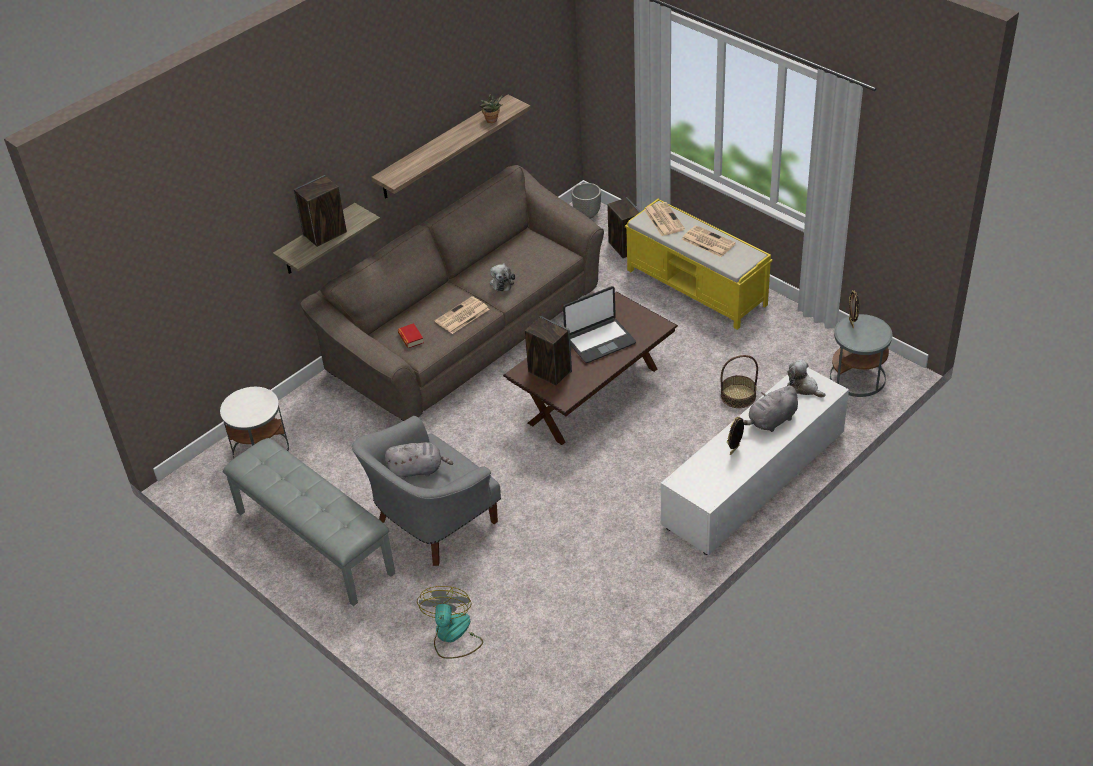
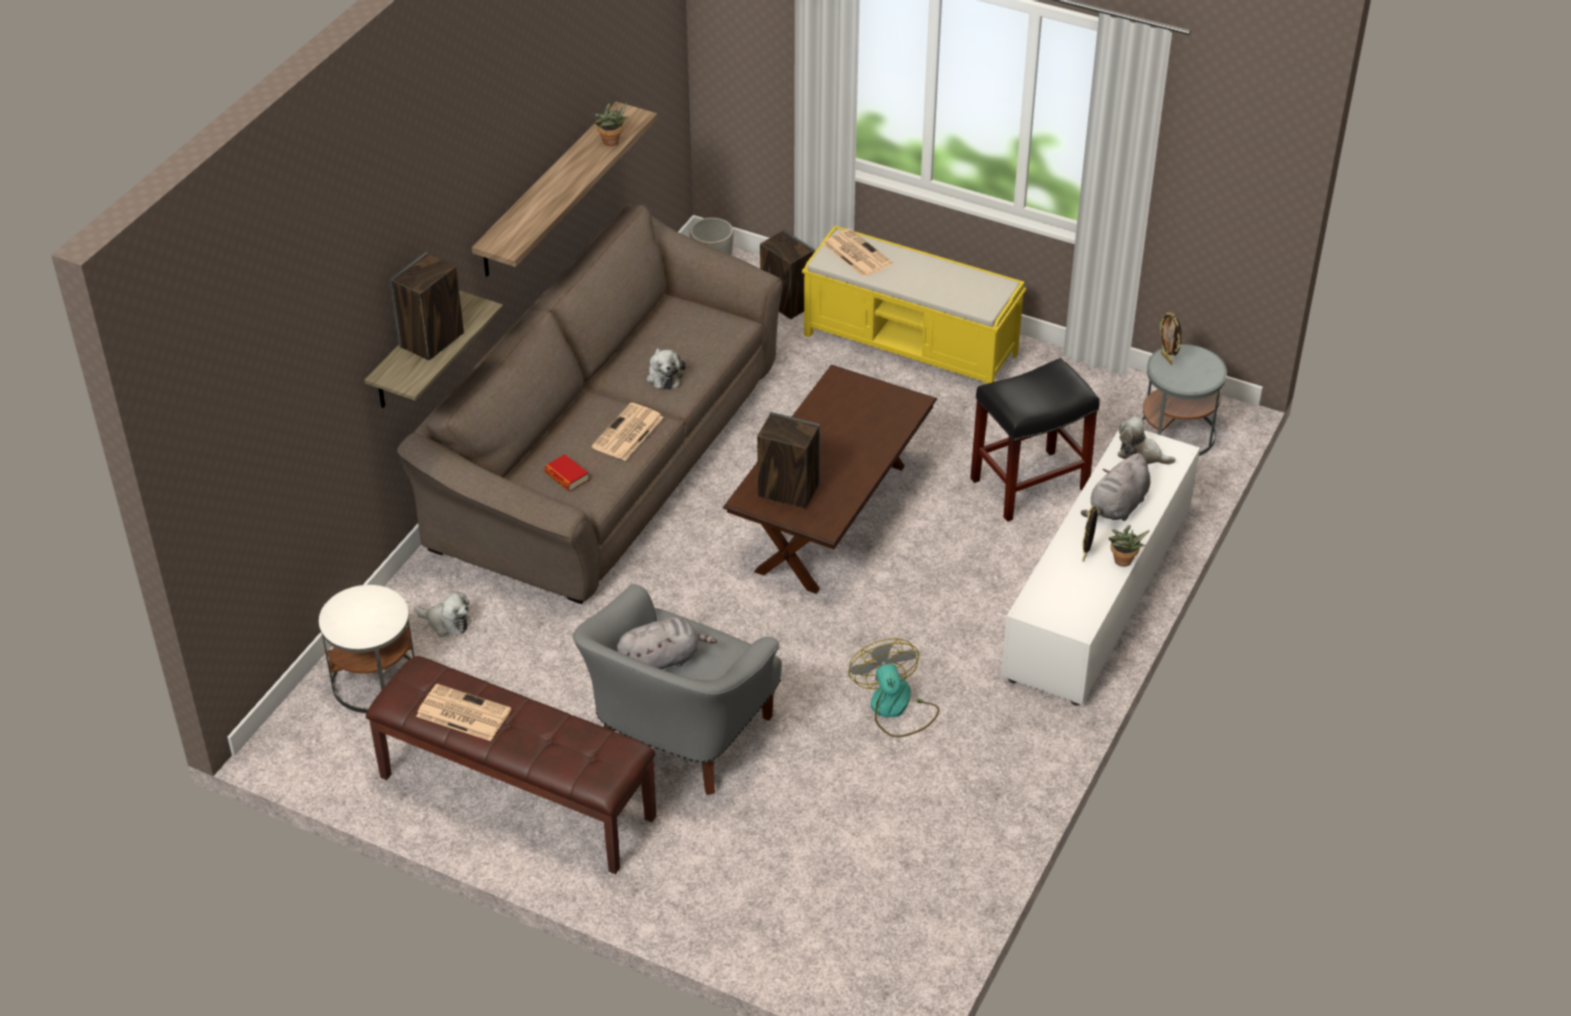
camera: 20 degrees left, 0 degrees up
(313, 542) = (515, 797): grey bench -> brown bench
(320, 421) = (446, 623): none -> plush toy
(452, 635) = (776, 885): fan -> fan (895, 708)
(599, 341) = (839, 437): laptop -> none
(707, 241) = (930, 276): newspaper -> newspaper (462, 713)
(738, 396) = (1030, 484): basket -> black stool
(758, 461) = (1123, 563): none -> potted plant

